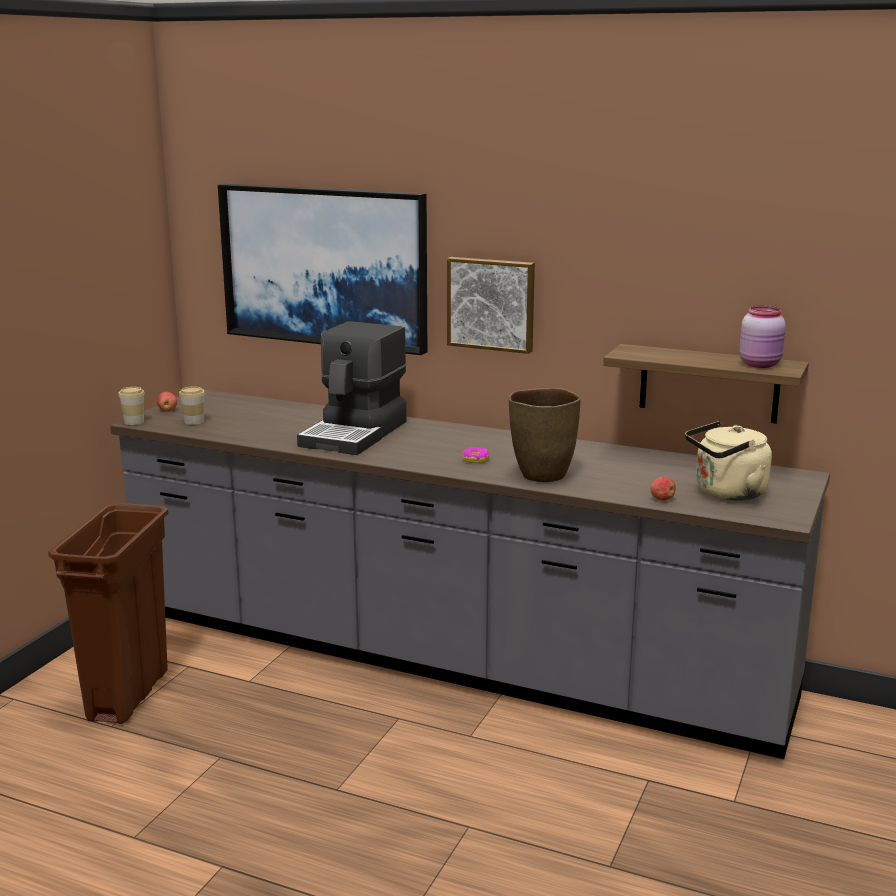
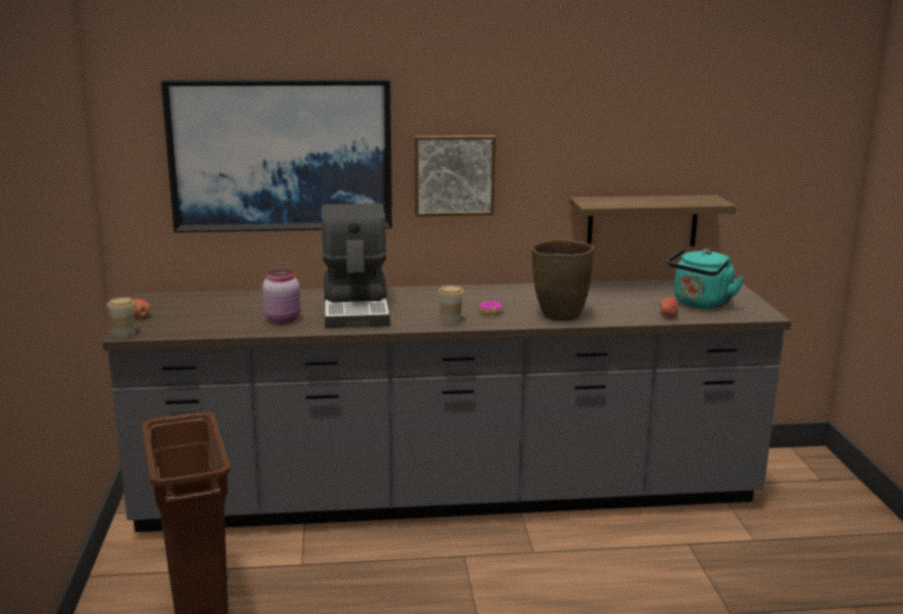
camera: 30 degrees left, 0 degrees up
(194, 421) = (186, 323): cup -> cup (450, 320)
(726, 493) = (700, 304): beige kettle -> turquoise kettle
(761, 364) = (695, 200): pink jar -> pink jar (283, 320)

